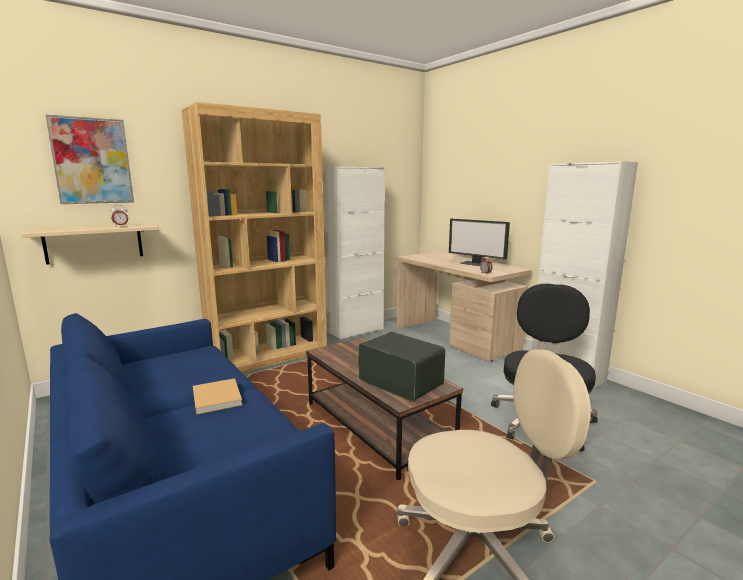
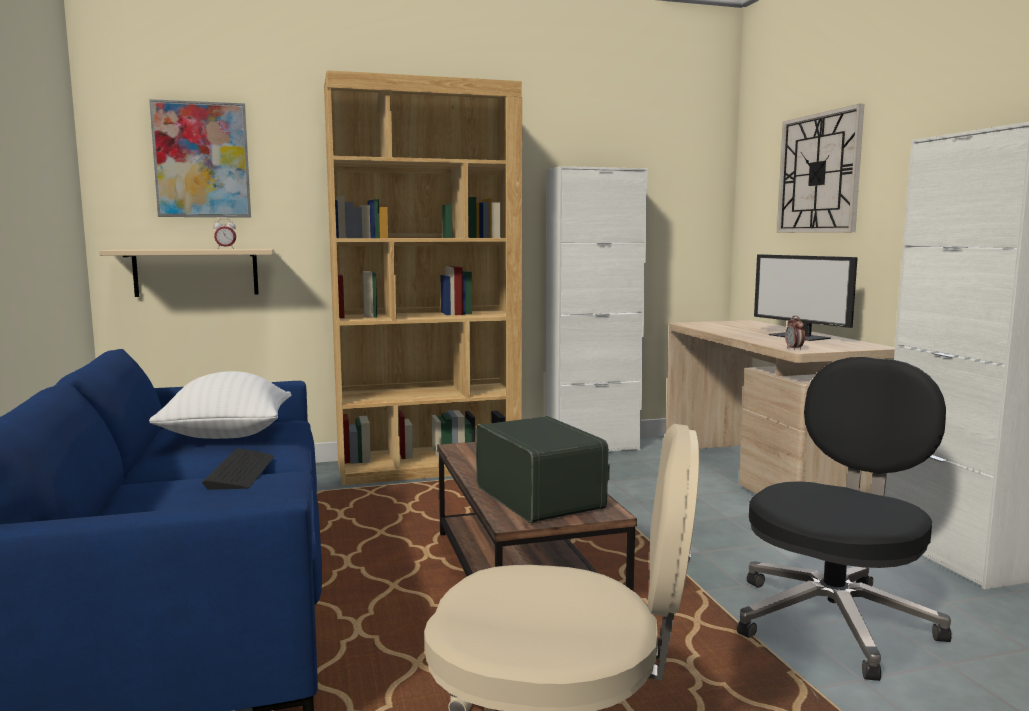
camera: 20 degrees right, 5 degrees down
(176, 368) = (227, 437): none -> white pillow
(216, 397) = (240, 471): beige book -> keyboard
(478, 173) = (819, 173): none -> wall clock

